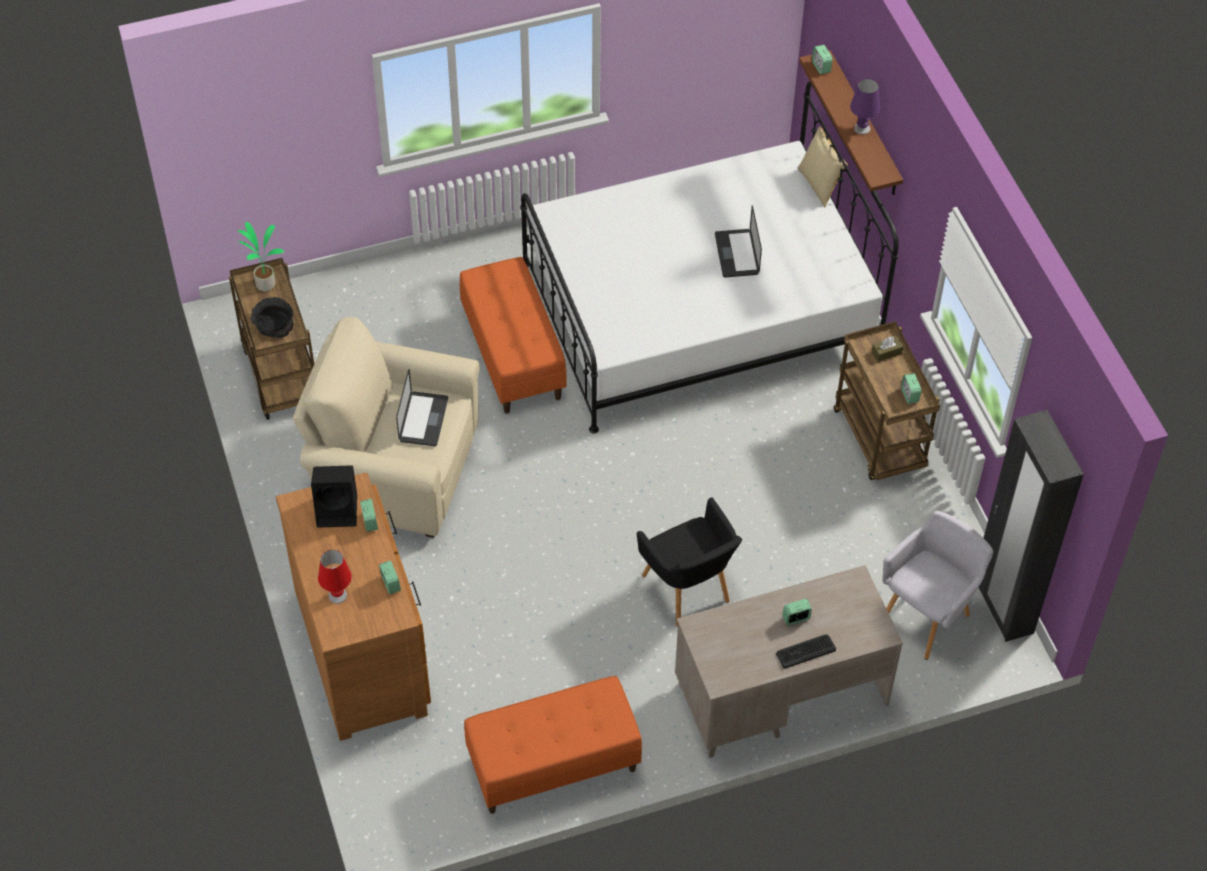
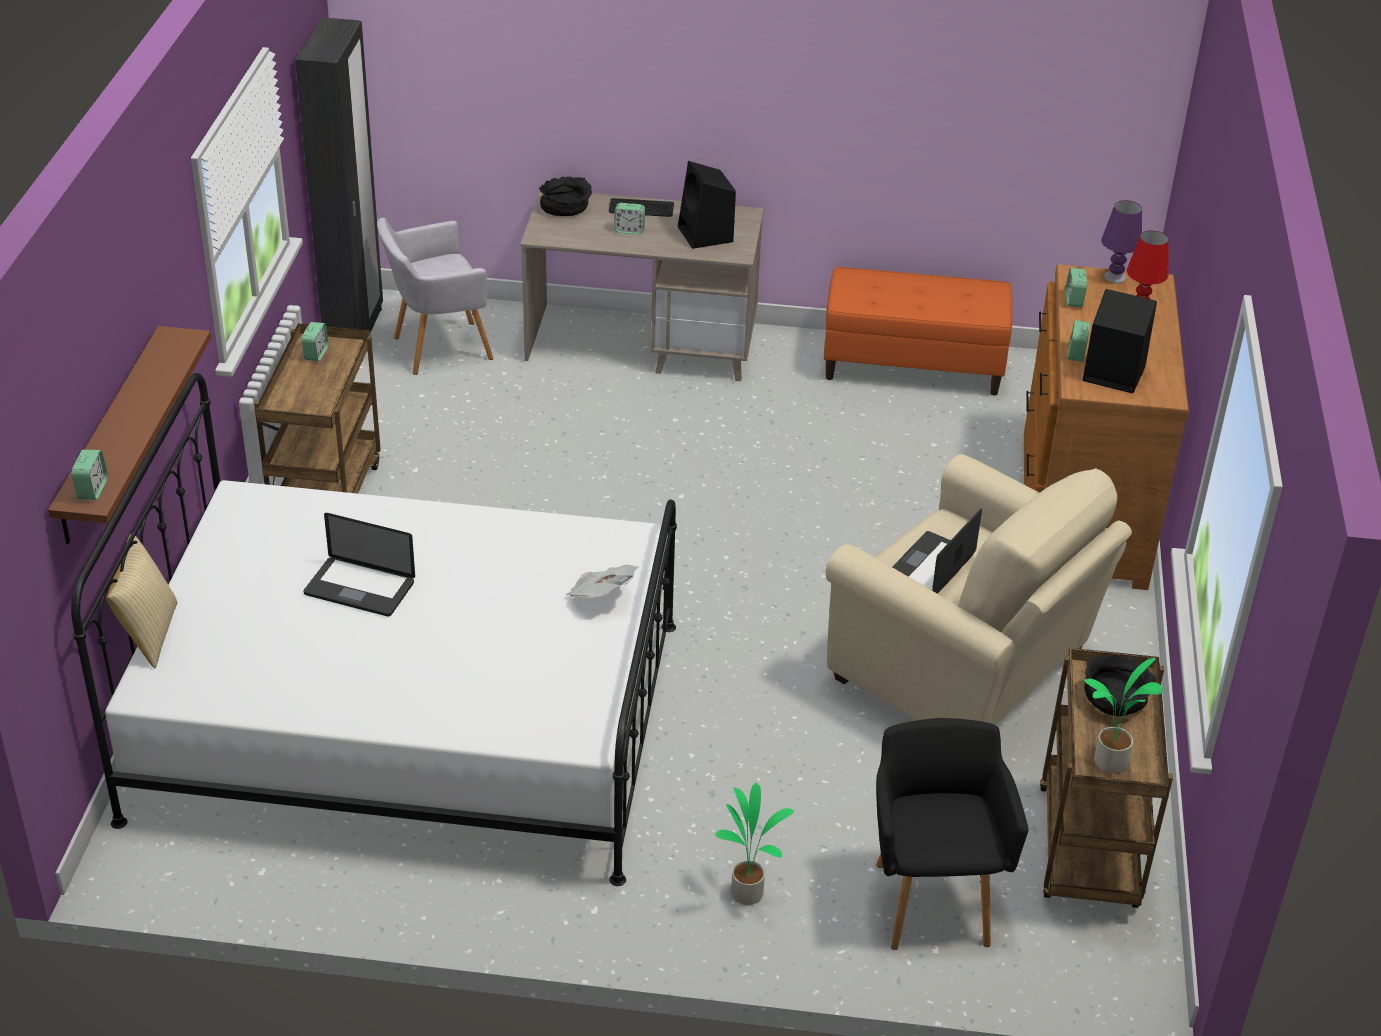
camera: 155 degrees left, 15 degrees down
(455, 283) = (748, 892): none -> potted plant
(514, 356) = (719, 752): orange bench -> none
(600, 302) = (601, 595): none -> newspaper
(687, 592) = (674, 443): black armchair -> black armchair (932, 897)
(733, 639) = (706, 235): none -> black speaker
(736, 254) = (359, 588): laptop -> laptop turned 90 degrees clockwise
(862, 128) = (135, 395): purple table lamp -> purple table lamp (1115, 277)
(864, 625) = (566, 207): none -> black bowl
(886, 352) = (296, 398): brown tissue box -> none

